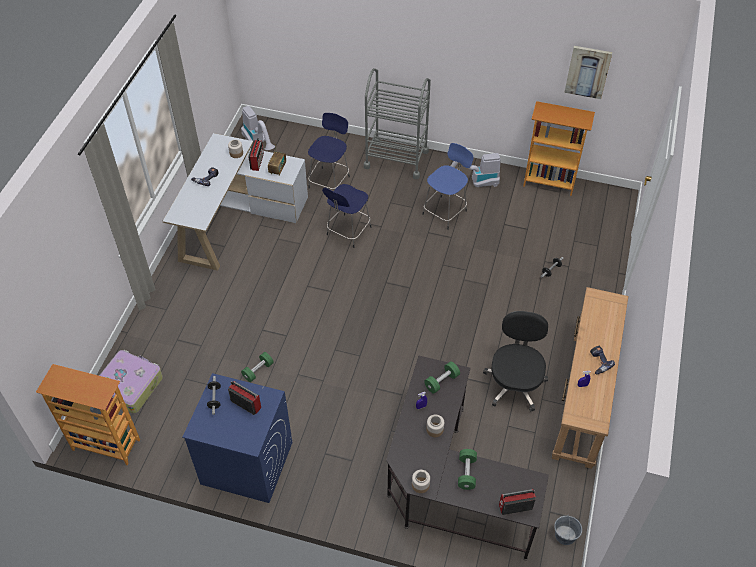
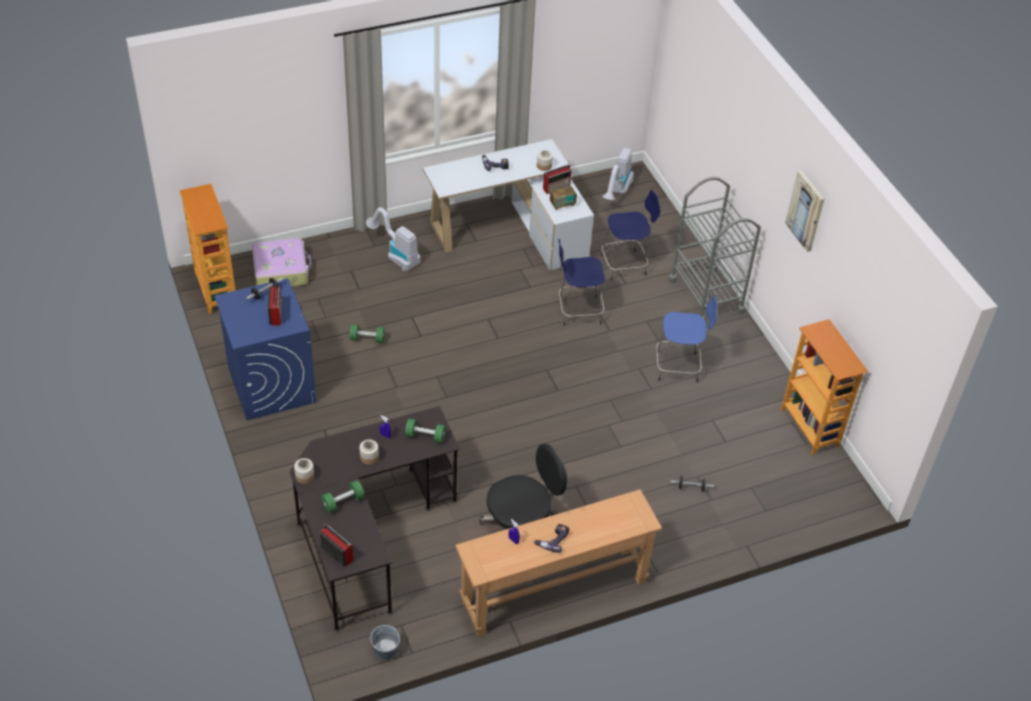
camera: 50 degrees right, 5 degrees down
(475, 182) = (743, 369): vacuum cleaner -> vacuum cleaner (395, 255)
(588, 71) = (873, 315): picture -> picture (806, 210)

